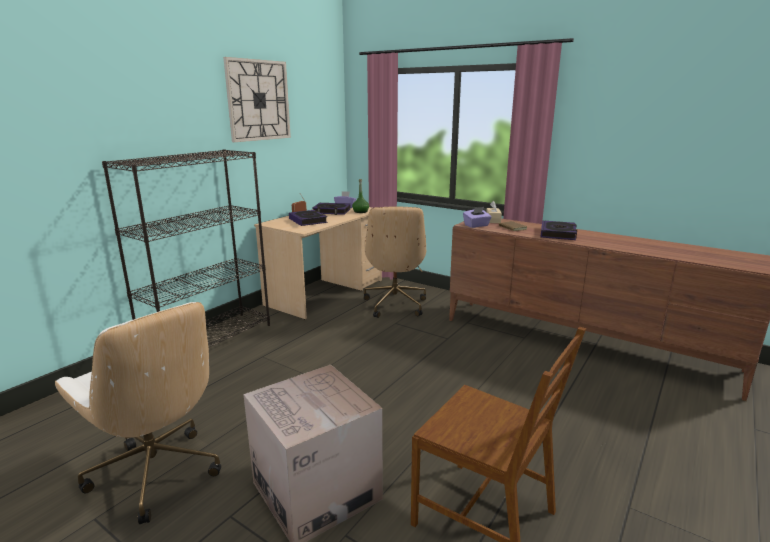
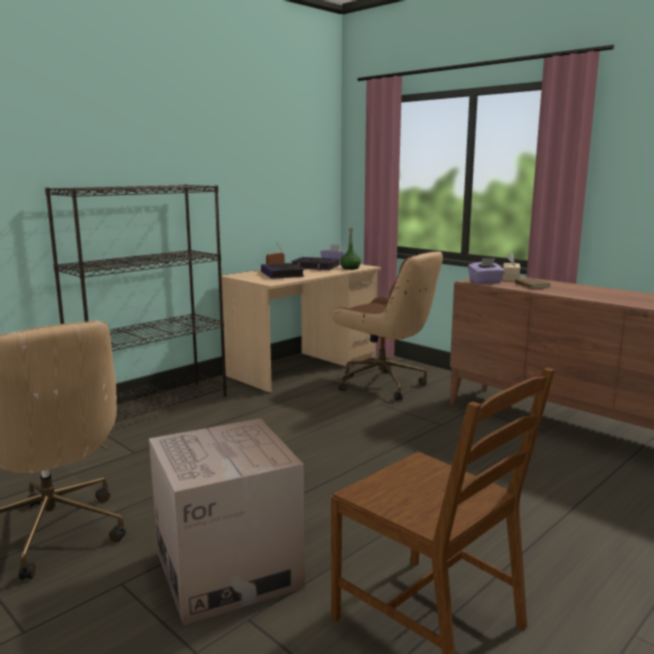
camera: 10 degrees right, 5 degrees down
(258, 100) = (231, 131): wall clock -> none
(394, 306) = (384, 386): brown office chair -> brown office chair turned 60 degrees counterclockwise
(558, 234) = (590, 293): book -> none

